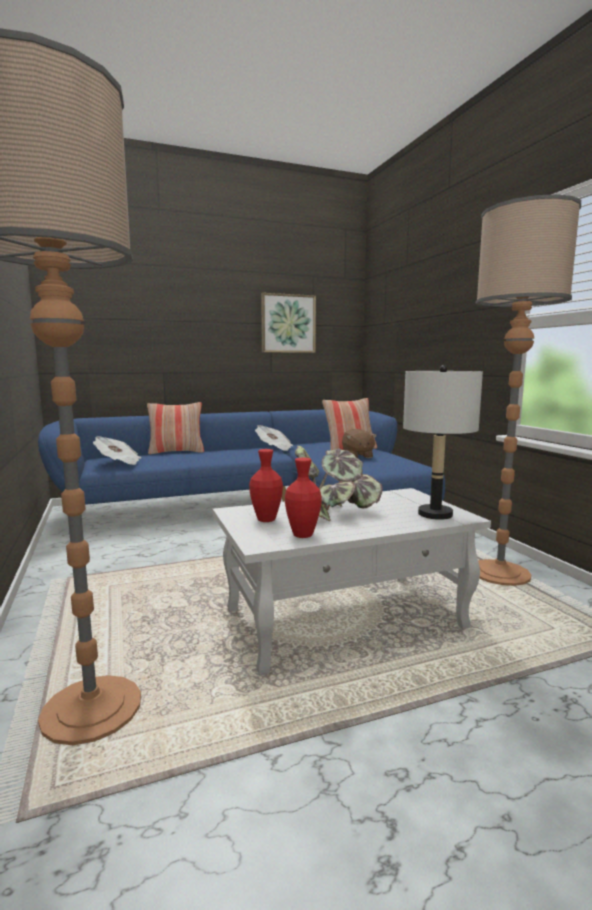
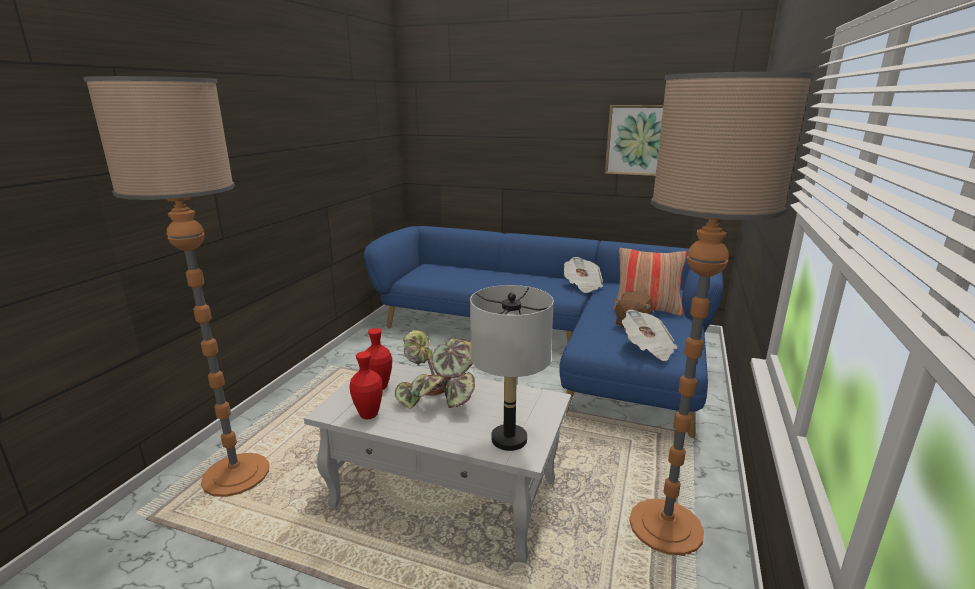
camera: 40 degrees right, 10 degrees up
(118, 462) = (428, 275): newspaper -> newspaper (648, 348)
(176, 452) = (494, 270): pillow -> none

